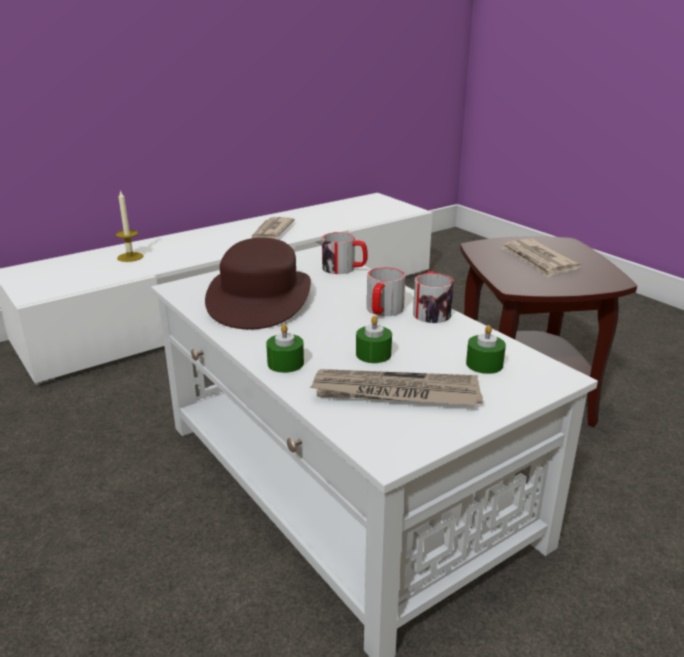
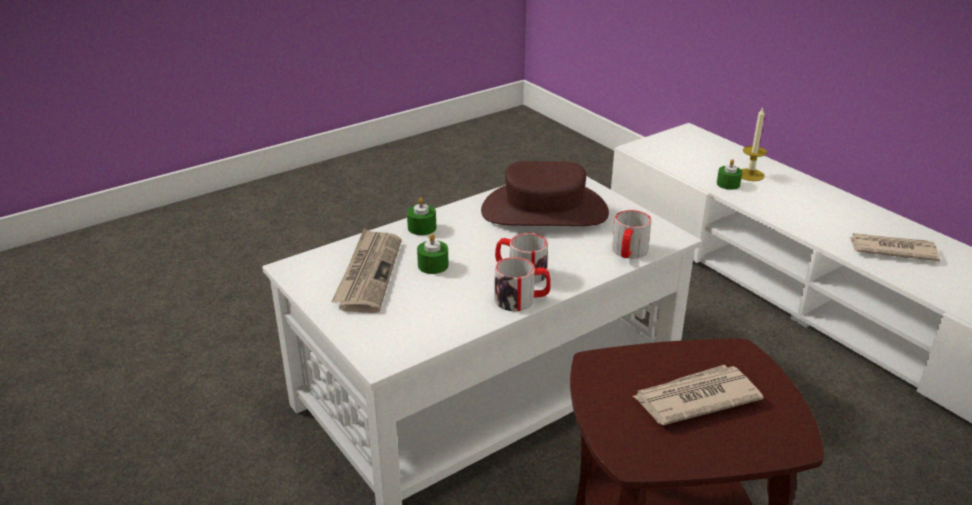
camera: 90 degrees right, 5 degrees up
(484, 364) = (408, 320): green candle -> green candle (728, 184)

